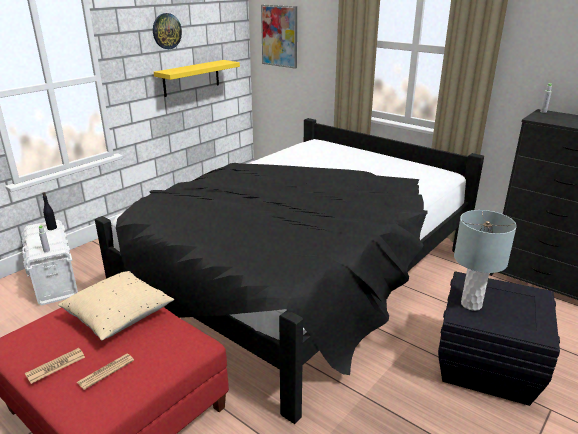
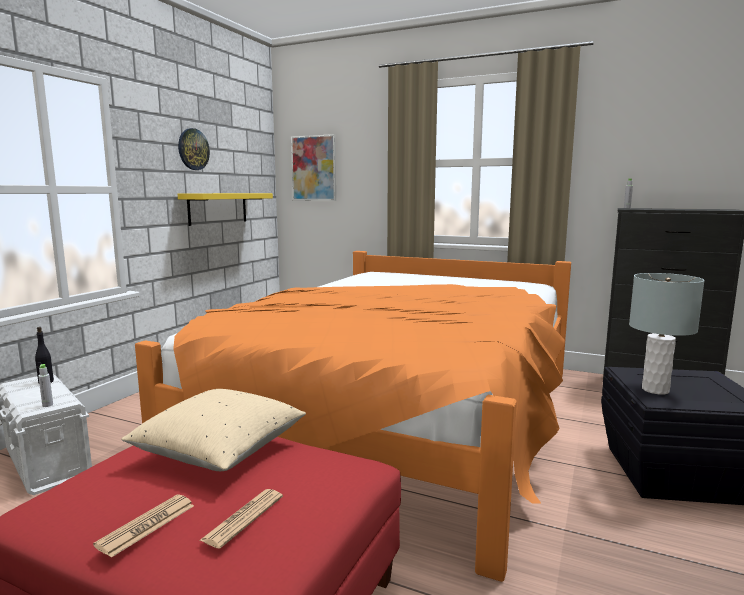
camera: 15 degrees left, 15 degrees down
(302, 276) = (399, 416): black bed -> orange bed

